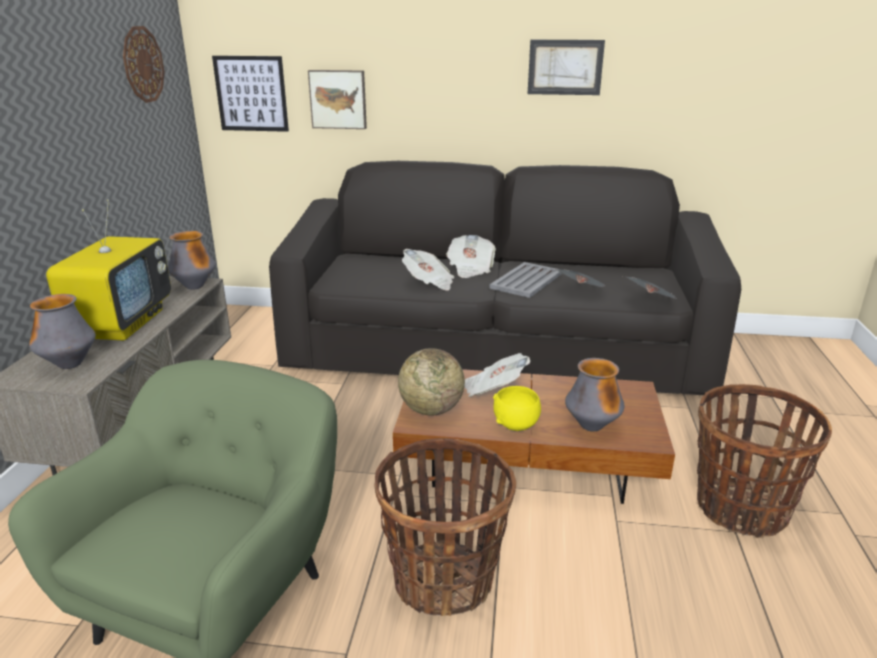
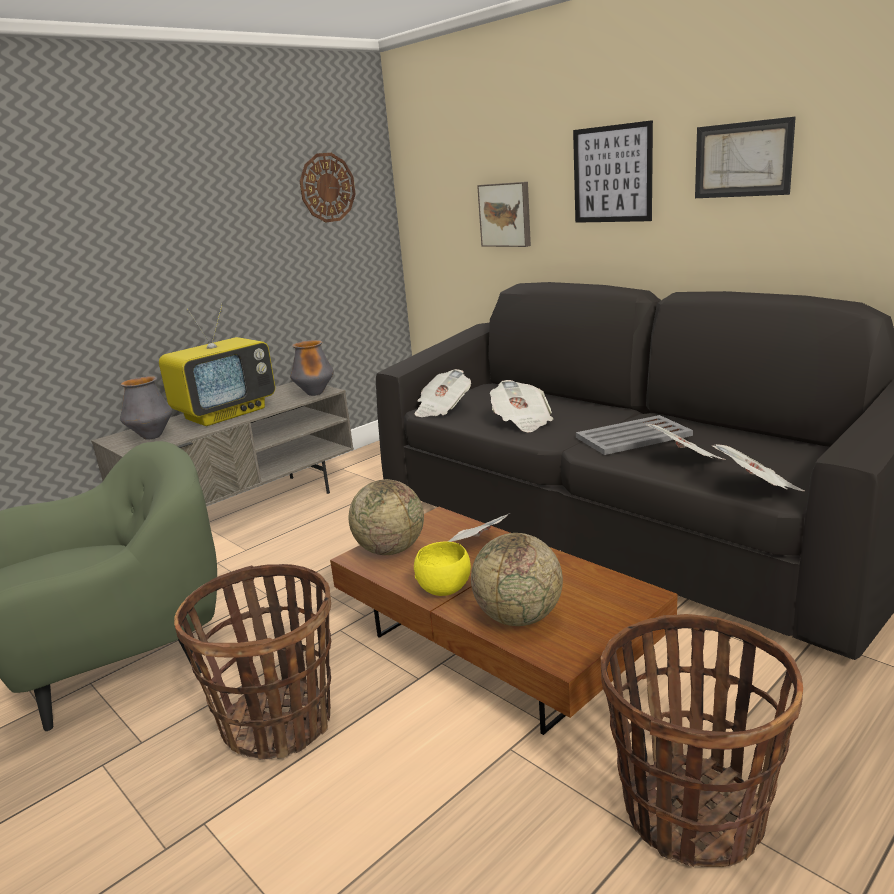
camera: 40 degrees right, 5 degrees down
(251, 94) = (437, 212): picture -> picture (612, 174)
(470, 269) = (590, 414): newspaper -> newspaper (442, 409)
(591, 426) = (519, 617): vase -> globe

